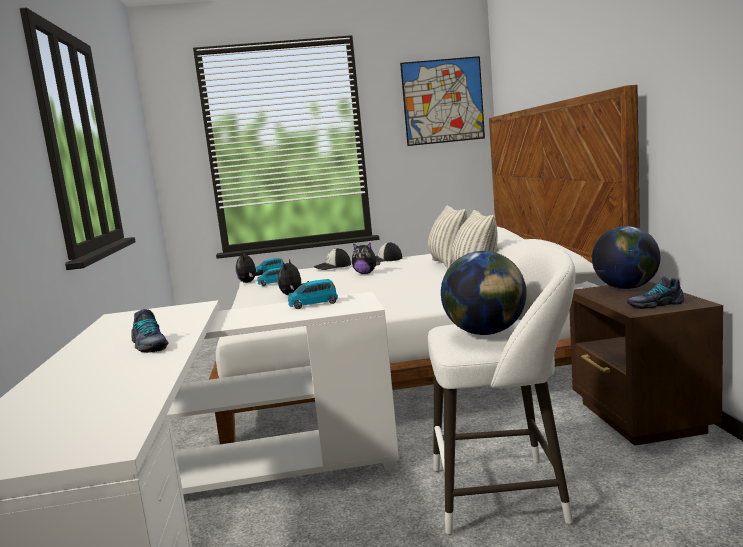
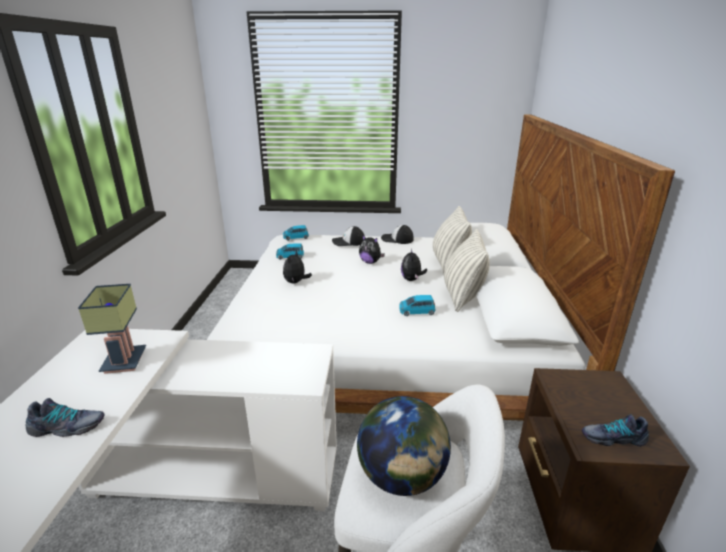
camera: 10 degrees right, 15 degrees up
(149, 345) = (67, 428): shoe -> shoe turned 75 degrees counterclockwise
(171, 318) = (126, 362): none -> table lamp
(249, 282) = (273, 247): plush toy -> plush toy (412, 279)
(313, 304) = (268, 356): blue toy car -> blue toy car (416, 312)
(443, 101) = (483, 89): picture -> none
(626, 288) = (594, 384): globe -> none

